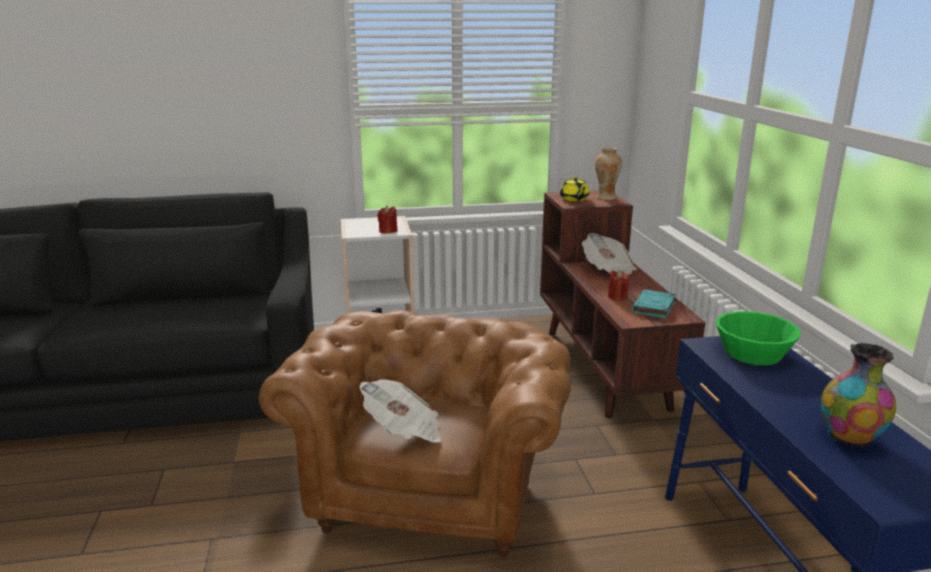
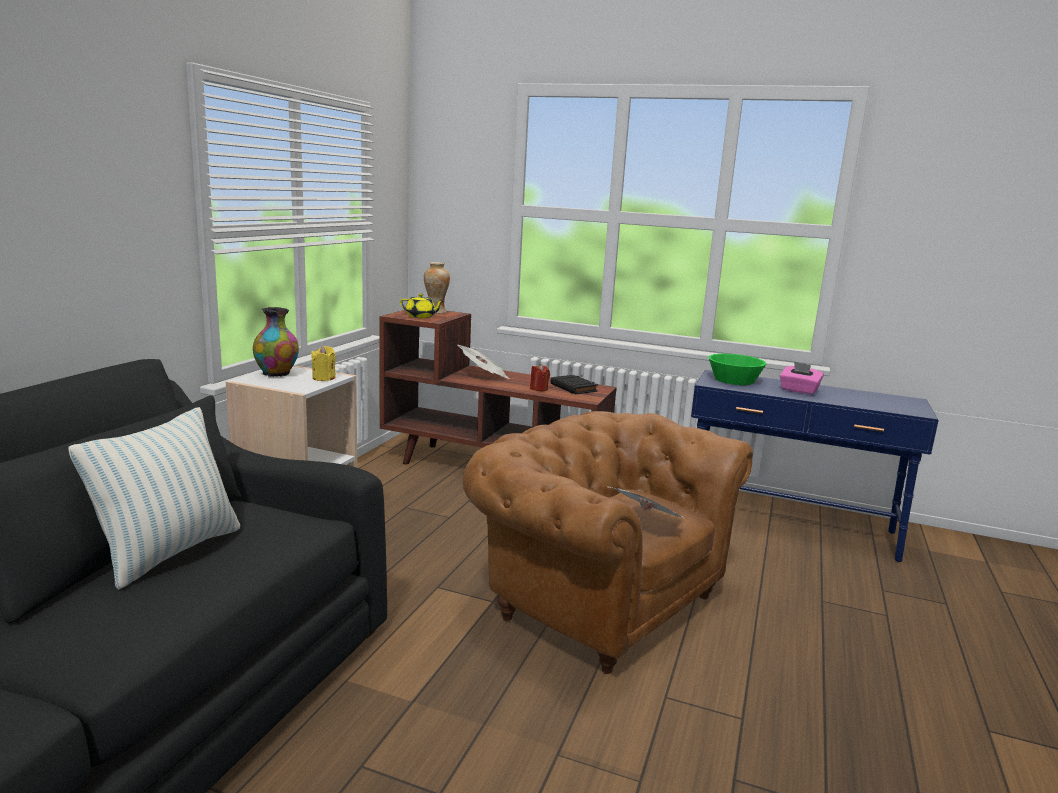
camera: 60 degrees left, 5 degrees down
(172, 303) = (169, 552): none -> pillow
(388, 231) = (324, 378): red candle -> yellow candle
(653, 307) = (574, 388): turquoise book -> black book
(794, 397) = (798, 391): none -> pink tissue box
(850, 438) = (852, 397): vase -> vase (277, 374)

